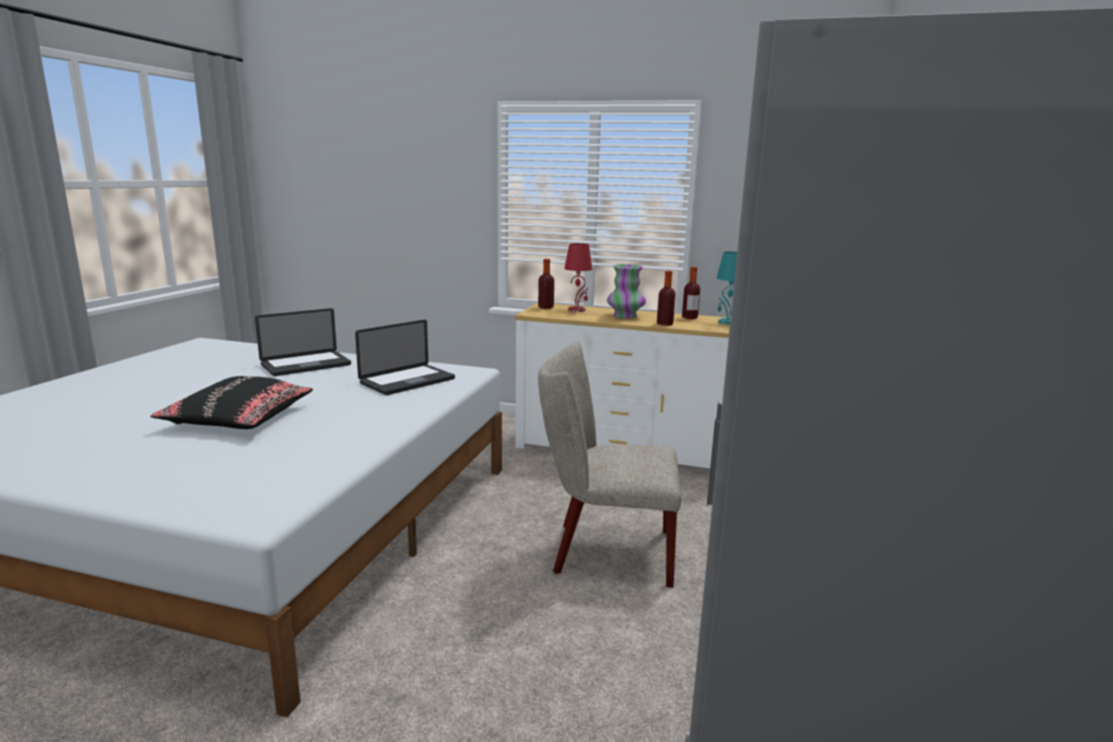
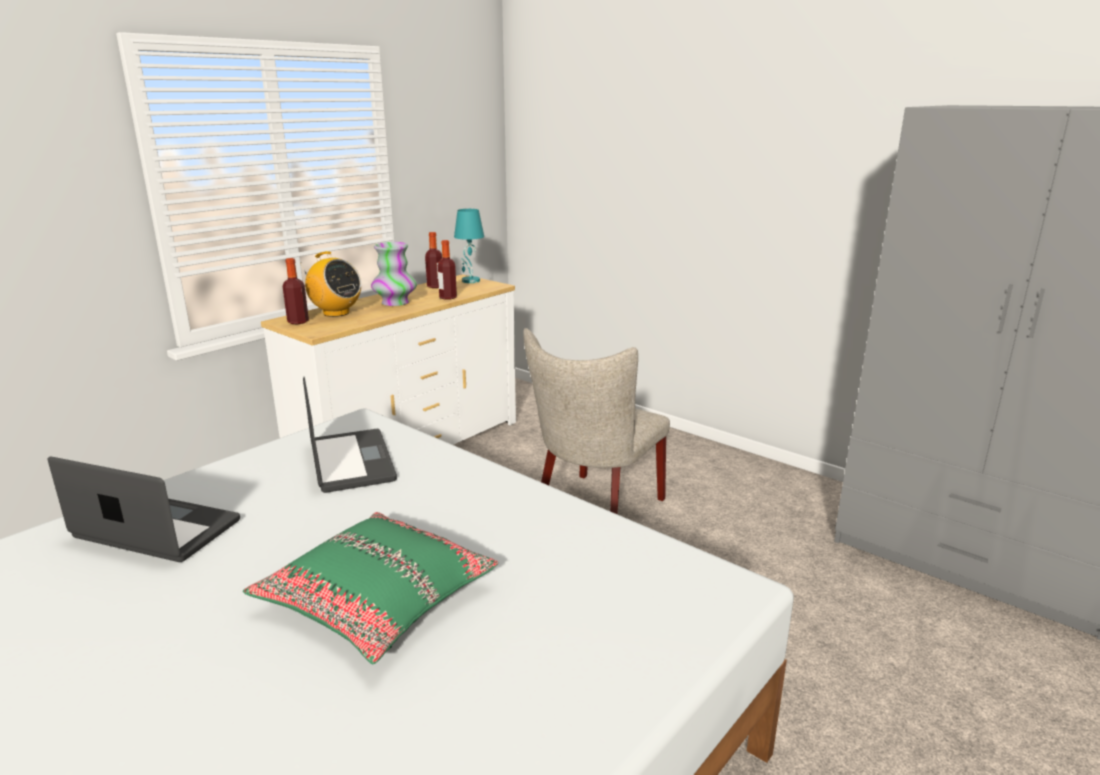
camera: 65 degrees left, 5 degrees up
(239, 418) = (376, 600): black pillow -> green pillow
(306, 365) = (157, 530): laptop -> laptop turned 60 degrees counterclockwise
(577, 310) = (336, 313): red table lamp -> radio

